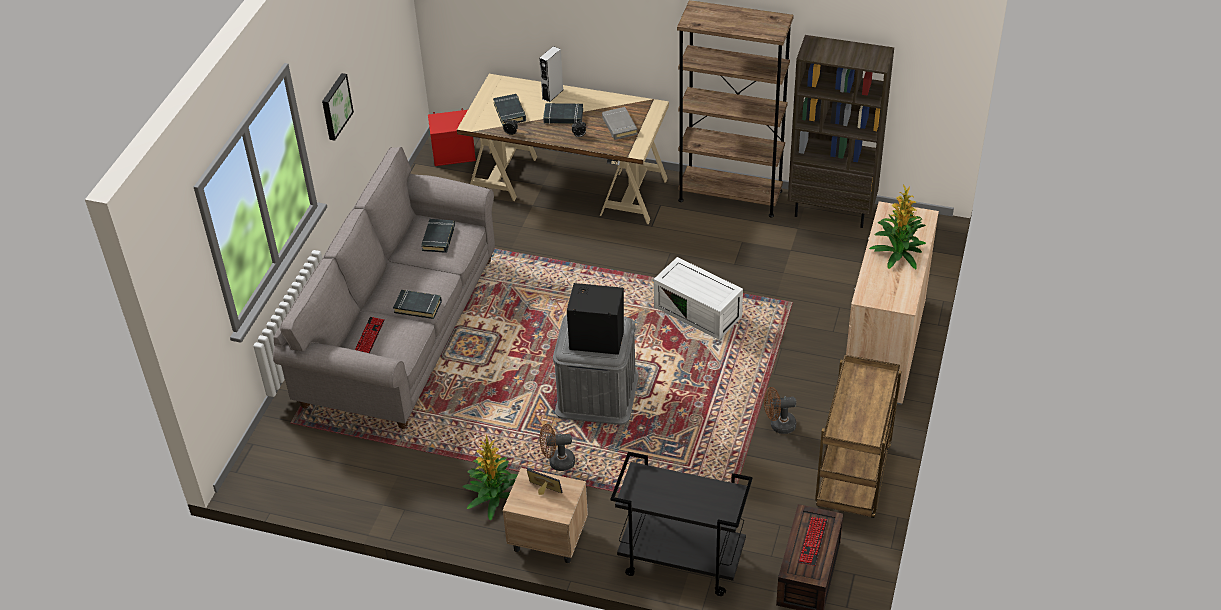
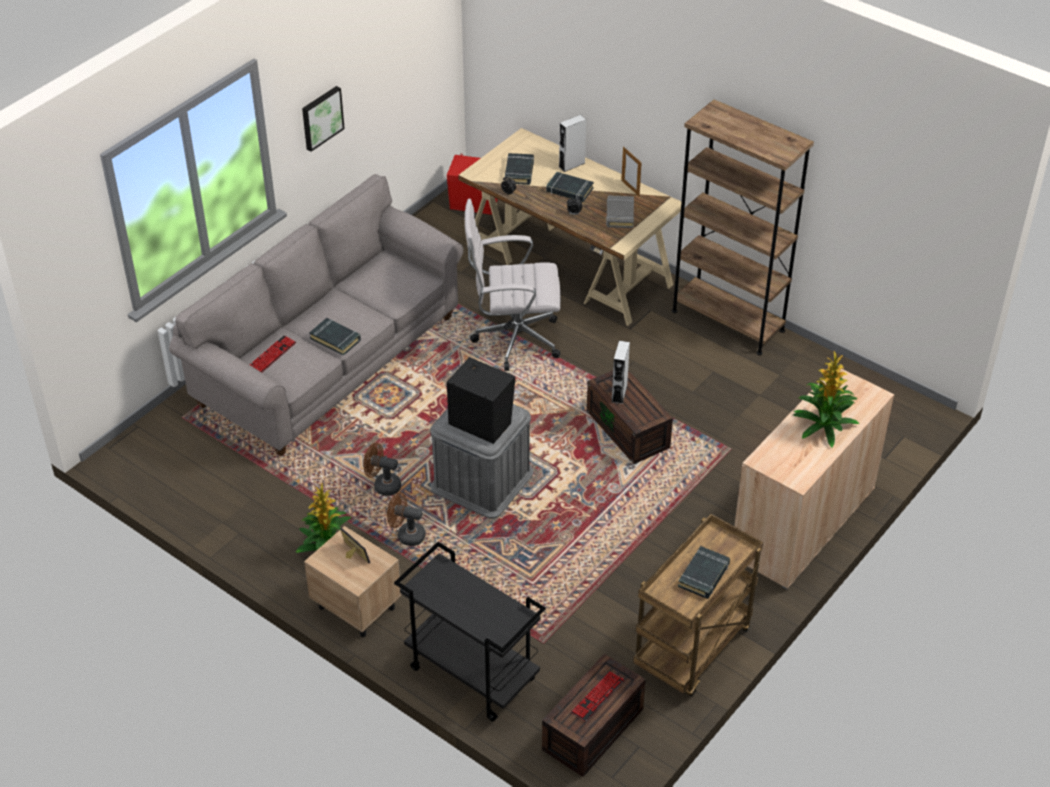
camera: 20 degrees right, 0 degrees up
(439, 238) = (391, 278): black book -> black book (704, 575)
(556, 265) = (513, 340): none -> white office chair
(615, 101) = (630, 188): none -> picture frame
(686, 281) = (619, 393): none -> grey speaker
(699, 312) = (629, 430): white storage box -> brown storage box
(778, 425) = (646, 570): brown fan -> brown fan (383, 485)
(832, 211) = (826, 367): brown bookcase -> none

